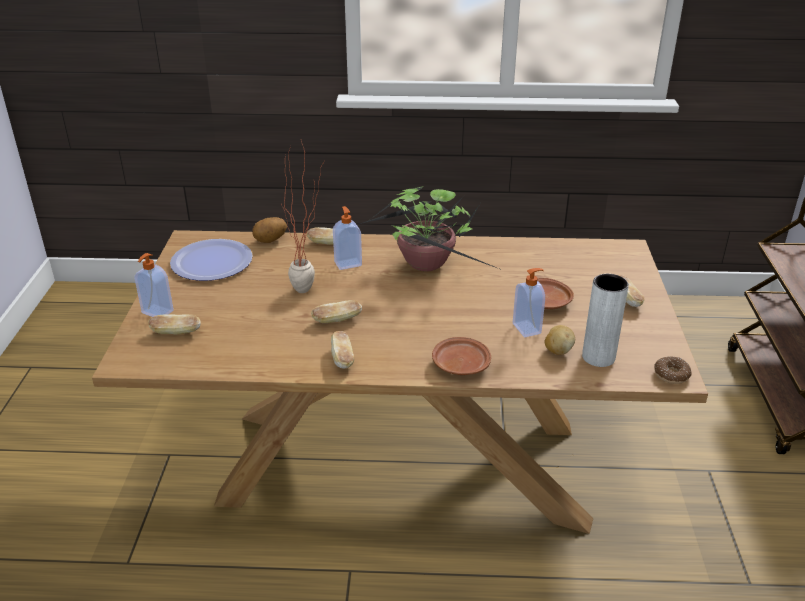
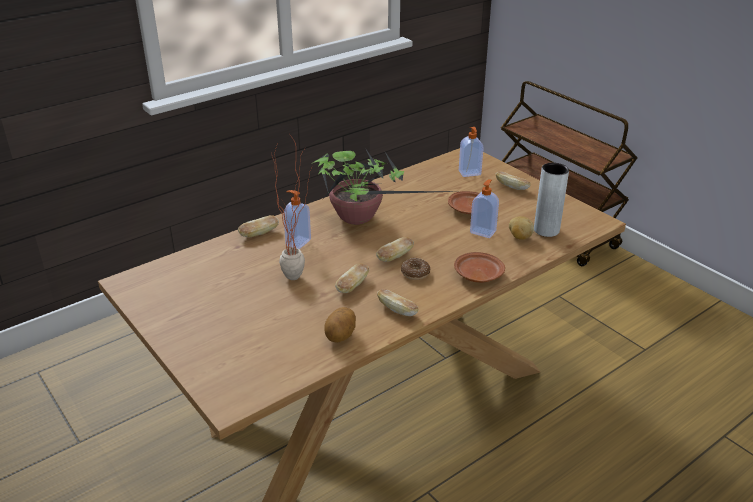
camera: 40 degrees left, 0 degrees up
(157, 312) = (195, 352): soap dispenser -> soap dispenser (470, 173)
(176, 332) = (238, 358): bread -> bread (395, 257)
(212, 262) = (180, 290): plate -> none
(270, 240) = (206, 251): potato -> potato (341, 336)
(671, 375) = (595, 222): donut -> donut (415, 273)

